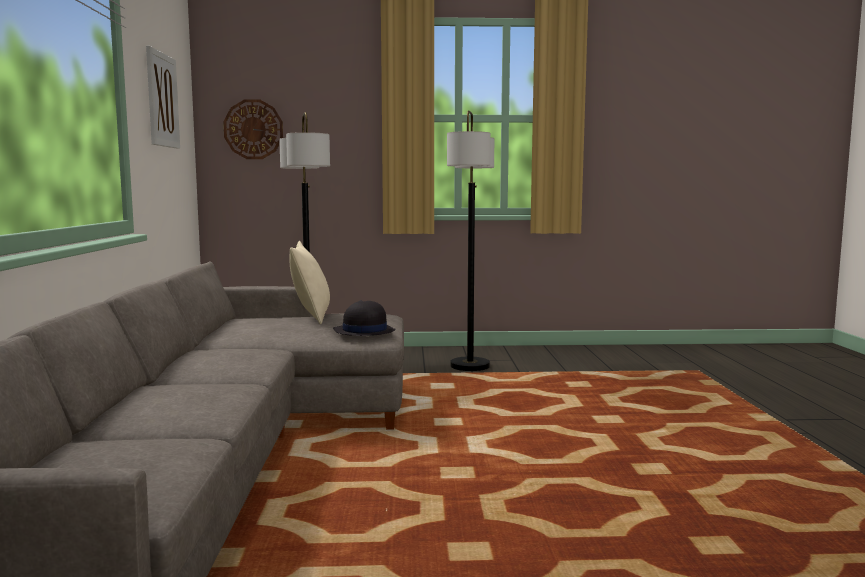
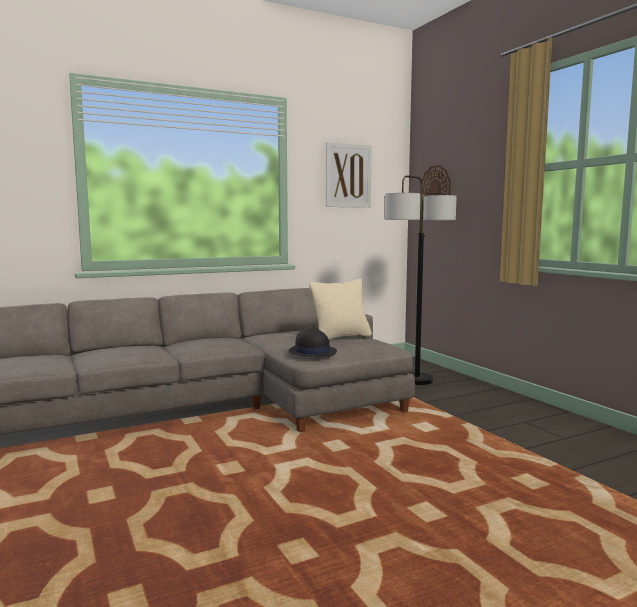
camera: 65 degrees right, 0 degrees up
(470, 365) = (507, 426): floor lamp -> none

